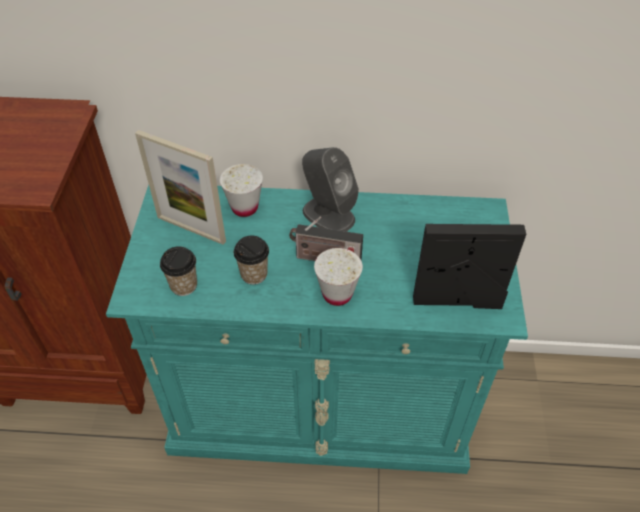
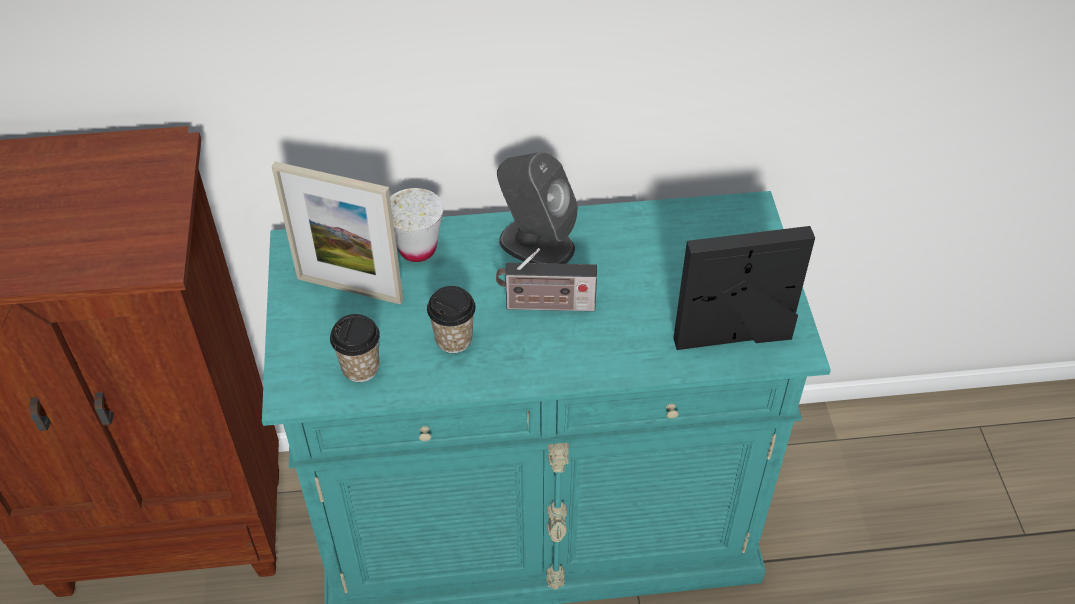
camera: 10 degrees left, 0 degrees up
(337, 294) = (573, 350): white cup -> none

